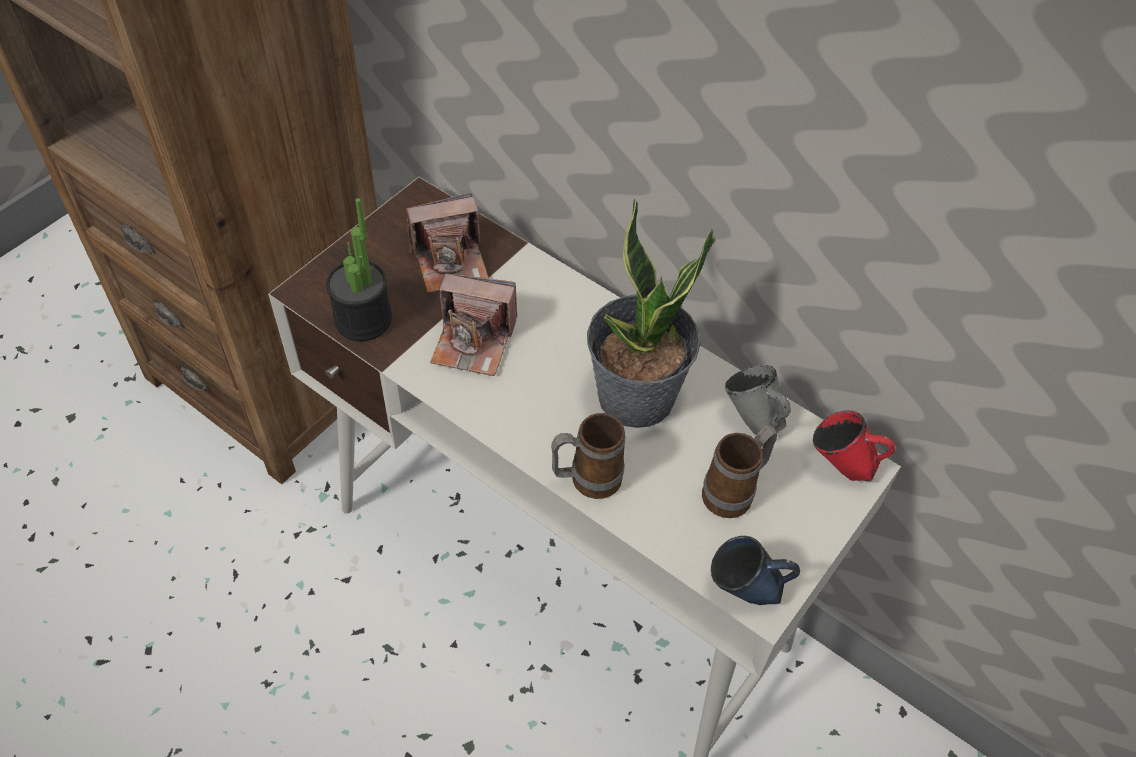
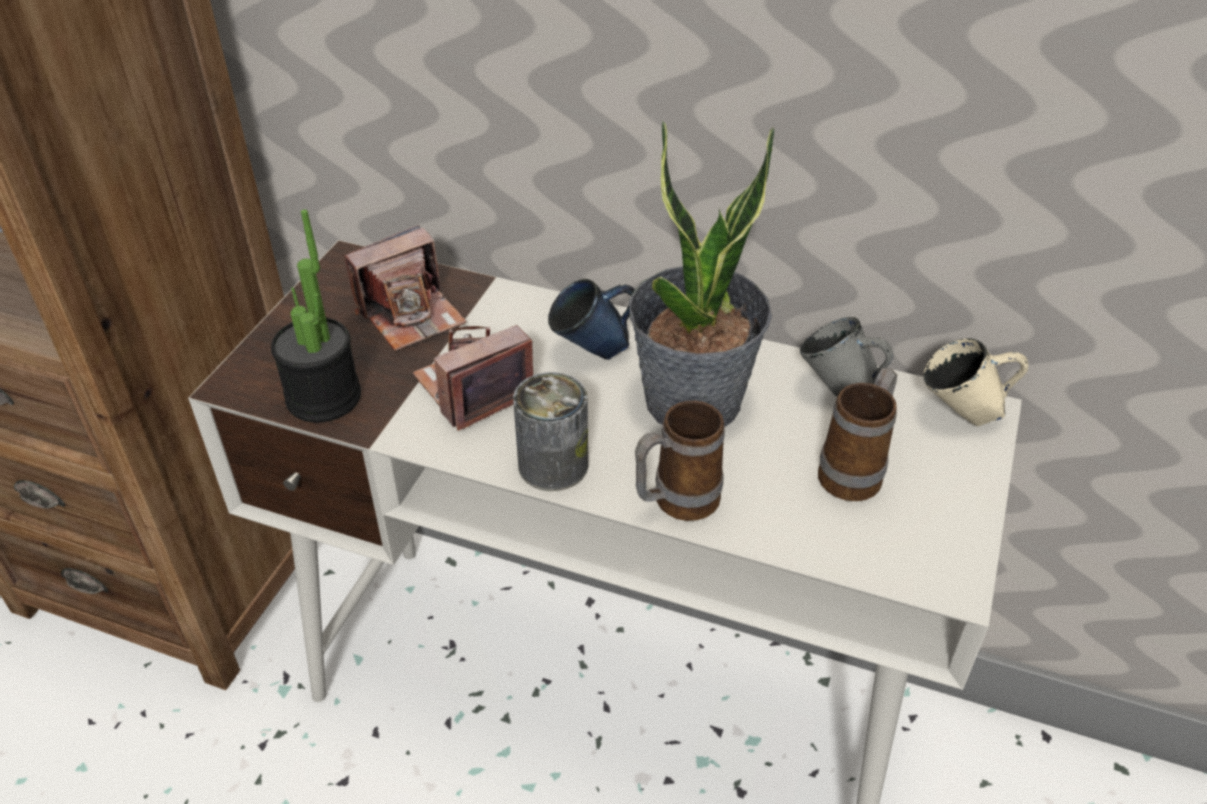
camera: 15 degrees left, 10 degrees down
(474, 341) = (473, 389): camera -> camera turned 150 degrees clockwise
(509, 423) = (553, 465): none -> can
(745, 593) = (925, 577): blue mug -> blue mug (593, 354)
(842, 468) = (961, 417): red mug -> beige mug

